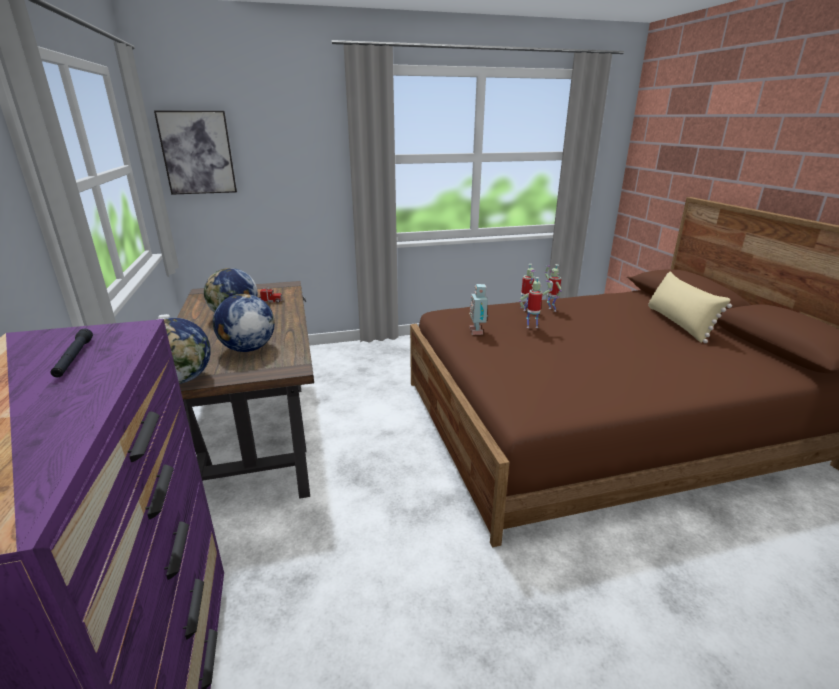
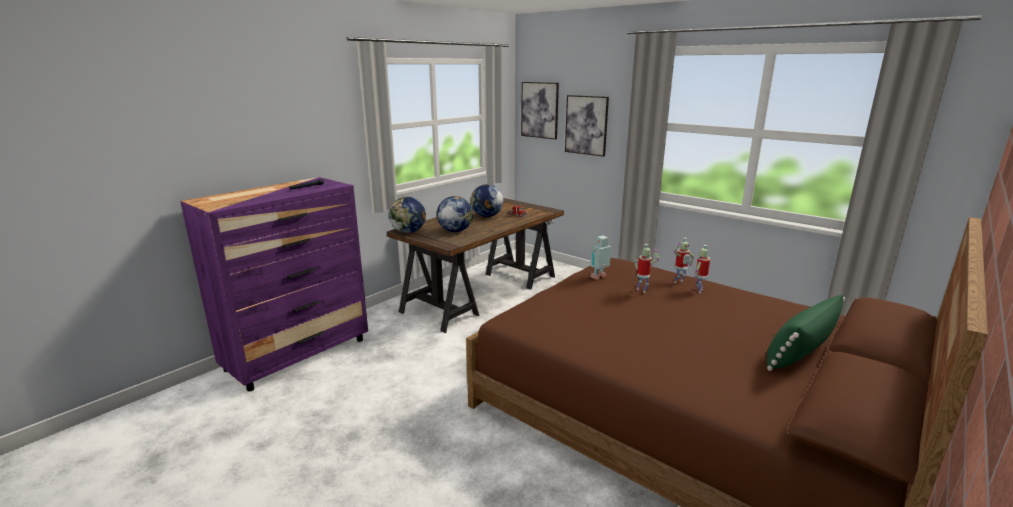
camera: 55 degrees right, 5 degrees down
(281, 168) = (586, 125): none -> picture
(678, 323) = (799, 352): beige pillow -> green pillow

